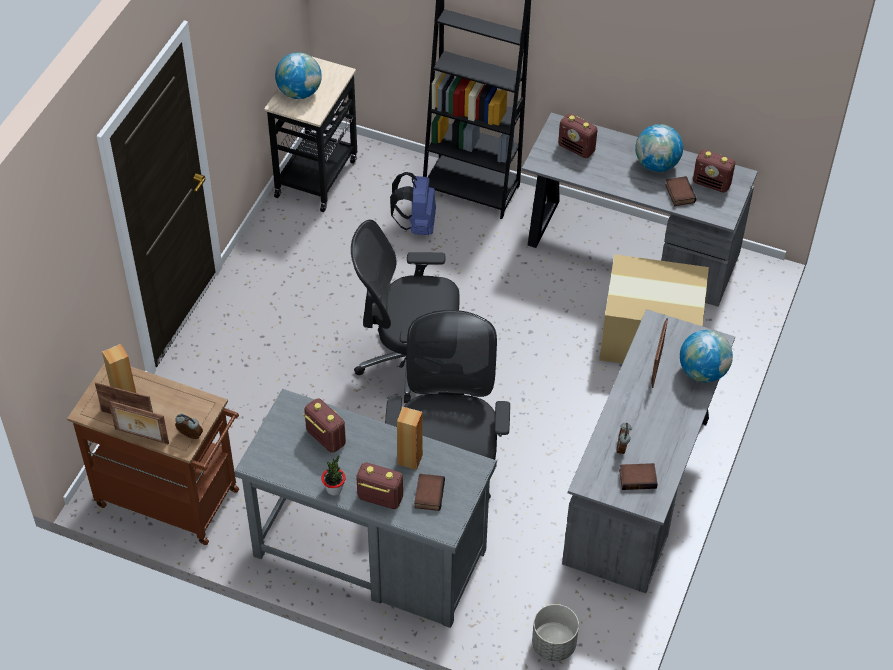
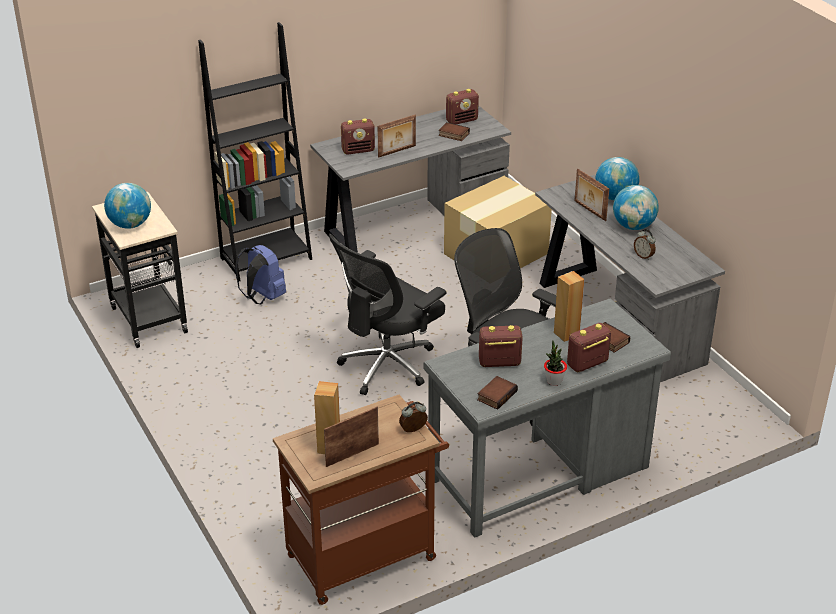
camera: 50 degrees left, 15 degrees down
(141, 437) = (382, 457): picture frame -> picture frame (397, 151)
(553, 644) = (710, 426): grey planter -> none
(638, 478) = (676, 262): book -> book (496, 395)
(656, 164) = (416, 130): globe -> globe (633, 226)

